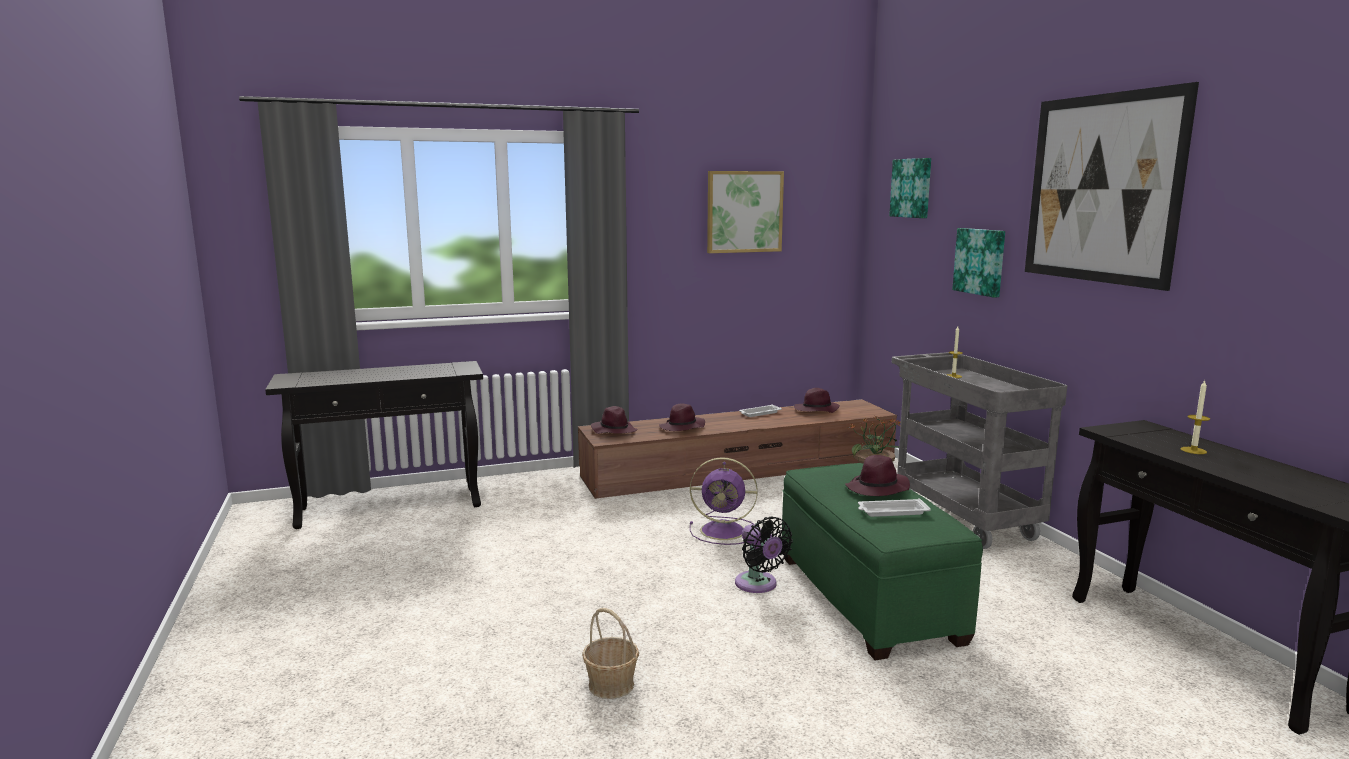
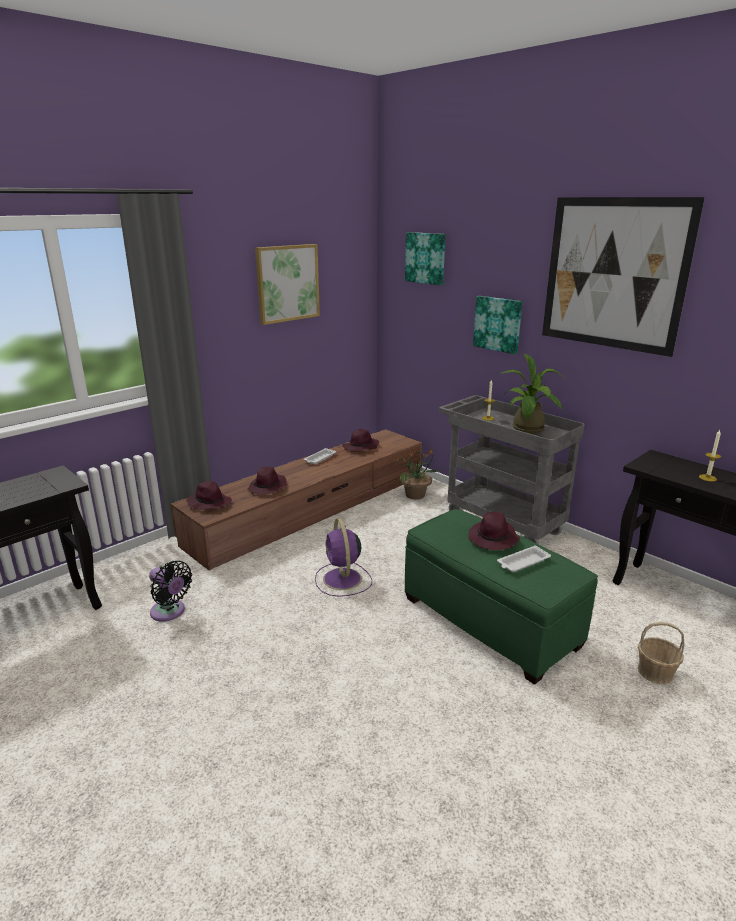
camera: 25 degrees left, 10 degrees up
(611, 685) = (360, 788): basket -> basket (655, 672)
(725, 531) = (342, 580): purple fan -> purple fan turned 90 degrees clockwise
(758, 585) = (405, 632): black fan -> black fan (170, 612)
(993, 390) = (528, 430): none -> potted plant

